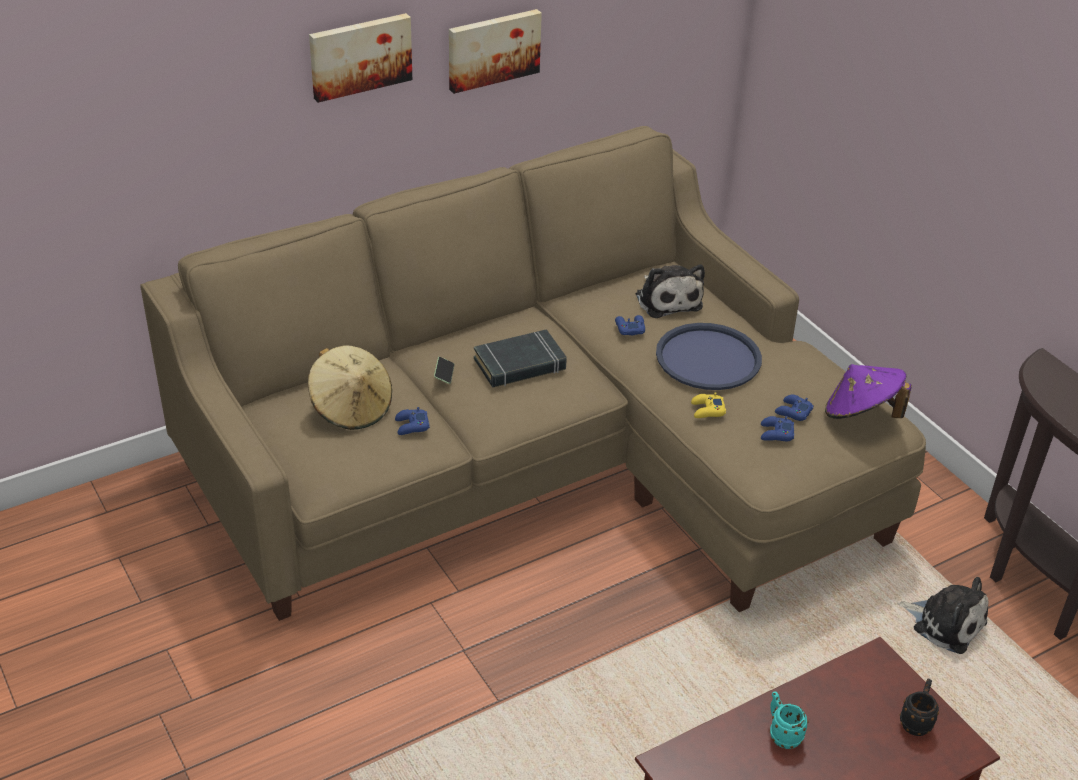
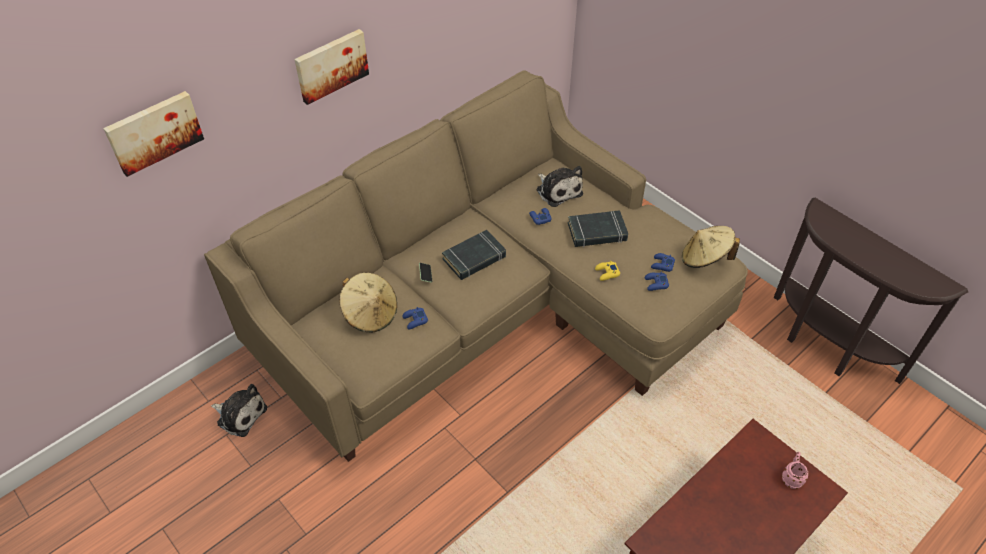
camera: 10 degrees left, 10 degrees up
(493, 49) = (419, 39): picture -> picture (154, 132)
(708, 358) = (597, 232): blue tray -> black book
(782, 734) = (712, 505): turquoise mug -> none
(861, 414) = (705, 259): purple hat -> beige hat
(916, 721) = (791, 477): black mug -> pink mug
(945, 623) = (768, 378): plush toy -> plush toy (240, 414)

